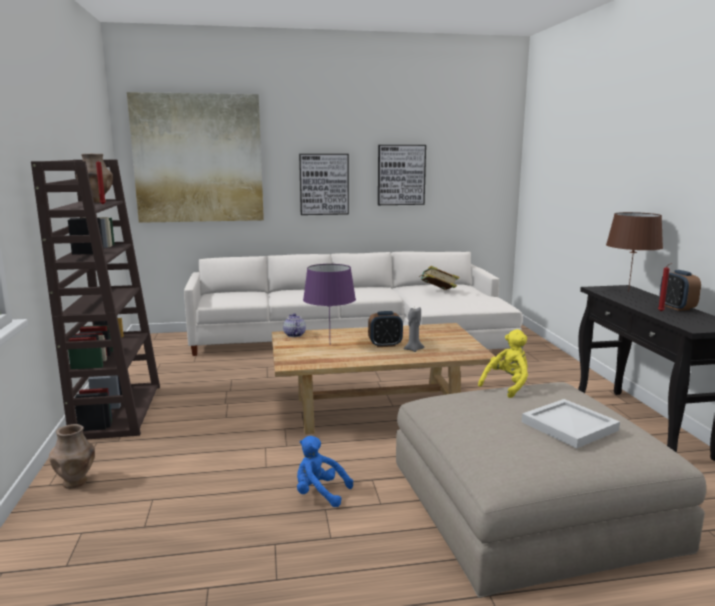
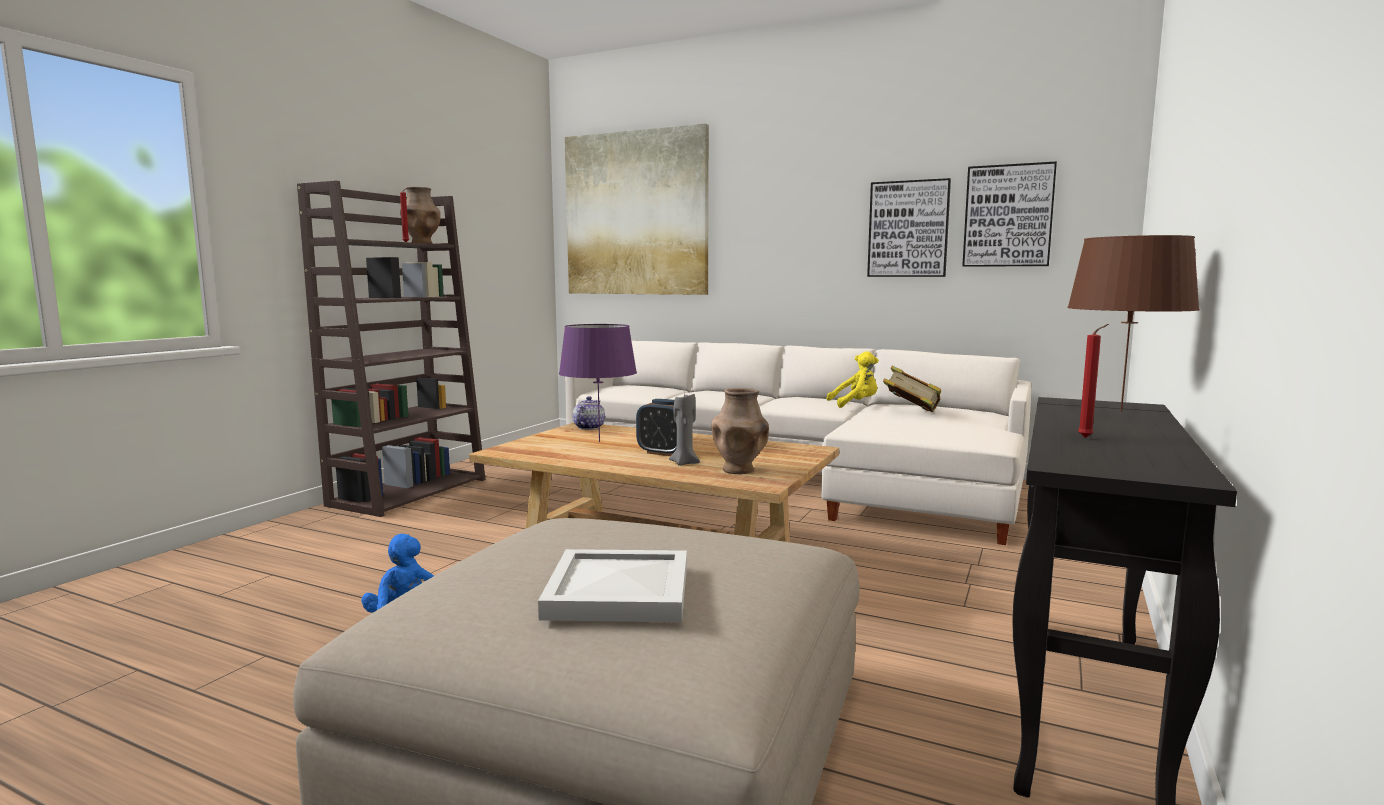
camera: 35 degrees right, 5 degrees down
(76, 482) = (256, 541): brown vase -> brown vase (739, 470)
(324, 184) = (789, 245): picture -> picture (1008, 216)
(507, 386) = (690, 525): yellow plush toy -> yellow plush toy (855, 404)
(676, 307) = (1150, 438): alarm clock -> none

